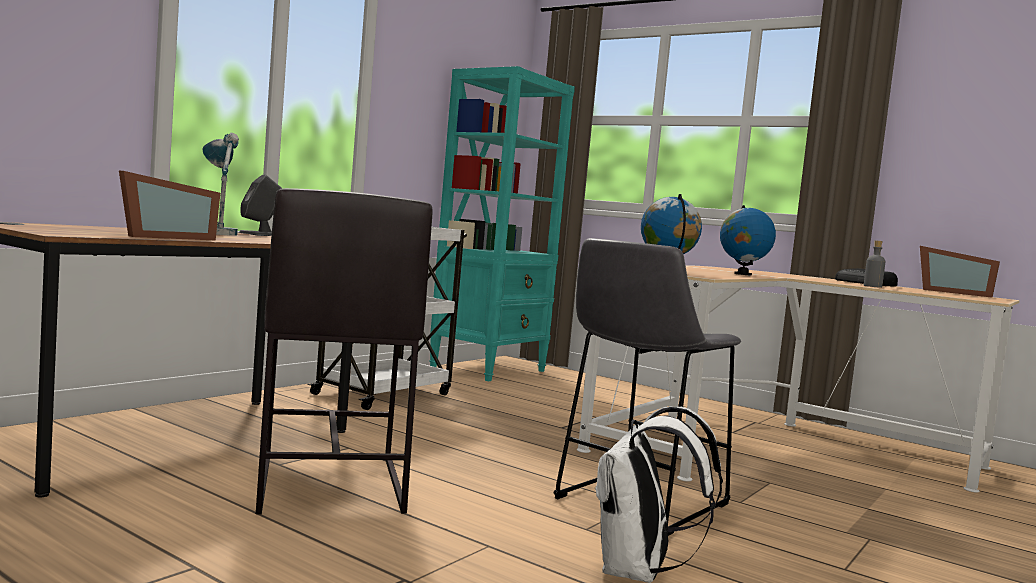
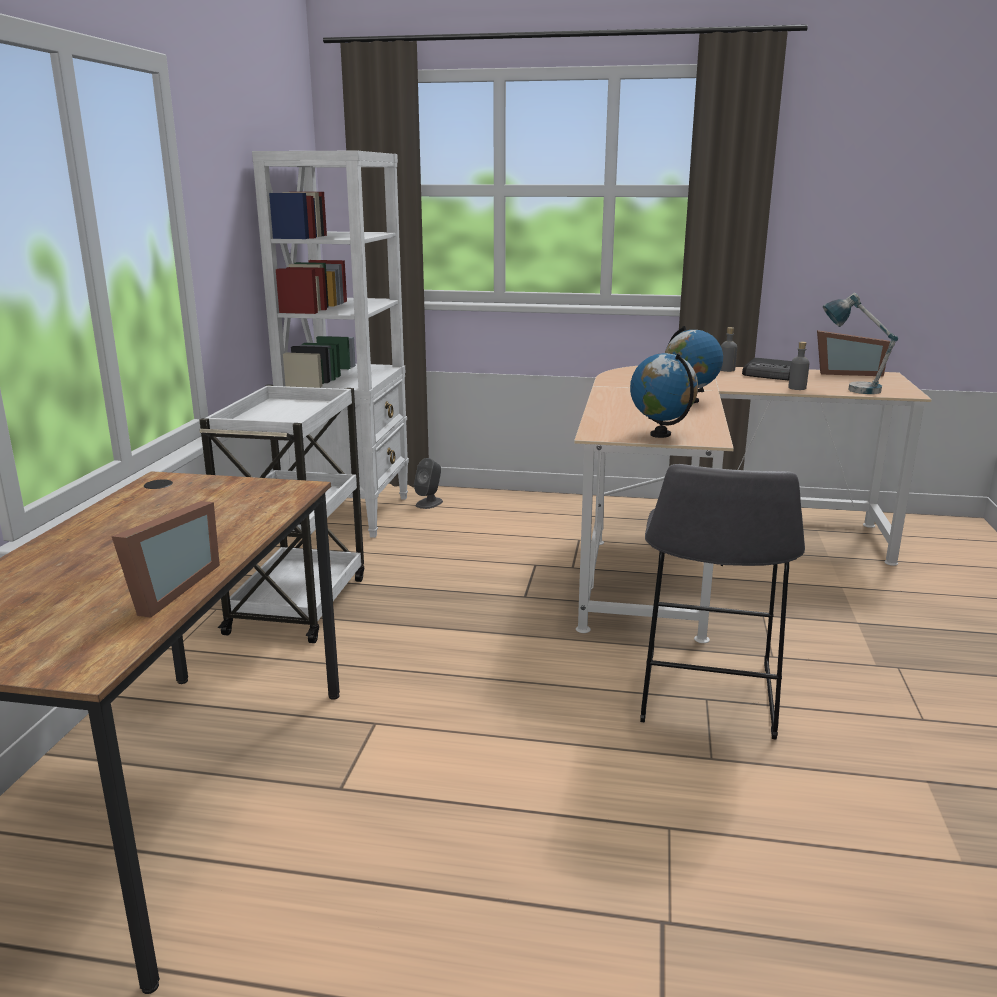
camera: 25 degrees left, 15 degrees up
(217, 233) = (125, 510): table lamp -> table lamp (850, 388)
(260, 234) = (158, 483): grey speaker -> grey speaker (429, 503)
(328, 483) = (427, 799): grey stool -> none
(489, 369) = (351, 513): turquoise bookcase -> white bookcase
(638, 572) = (810, 804): white backpack -> none
(828, 278) = (726, 370): none -> grey bottle

